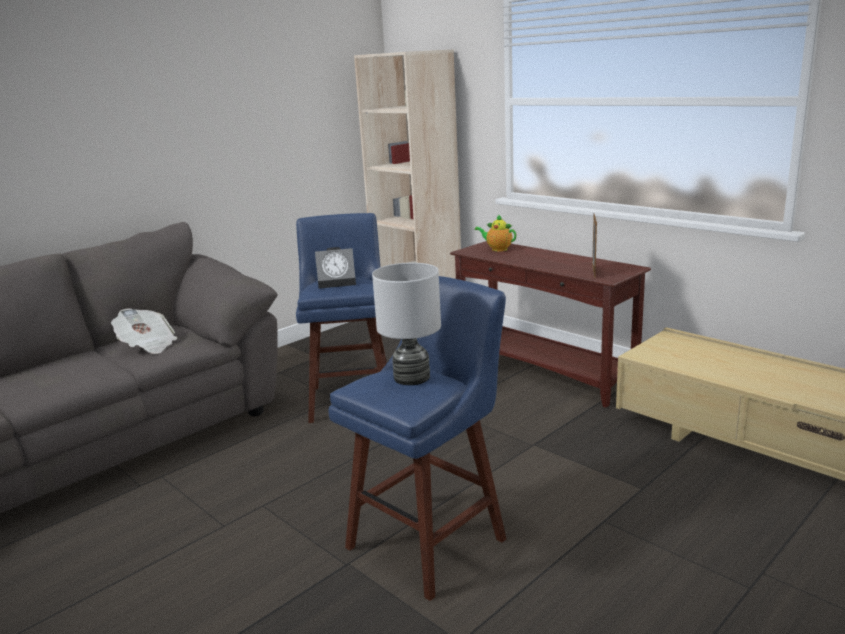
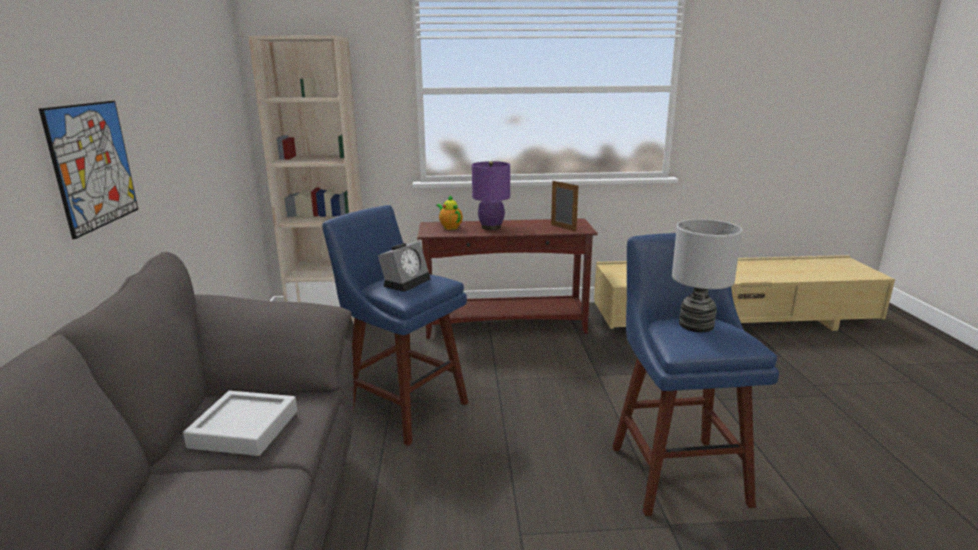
camera: 50 degrees left, 0 degrees up
(147, 345) = (244, 429): newspaper -> grey tray
(154, 159) = (93, 165): none -> picture
(497, 249) = (450, 227): teapot -> teapot turned 75 degrees clockwise
(530, 256) = (491, 227): none -> purple table lamp

